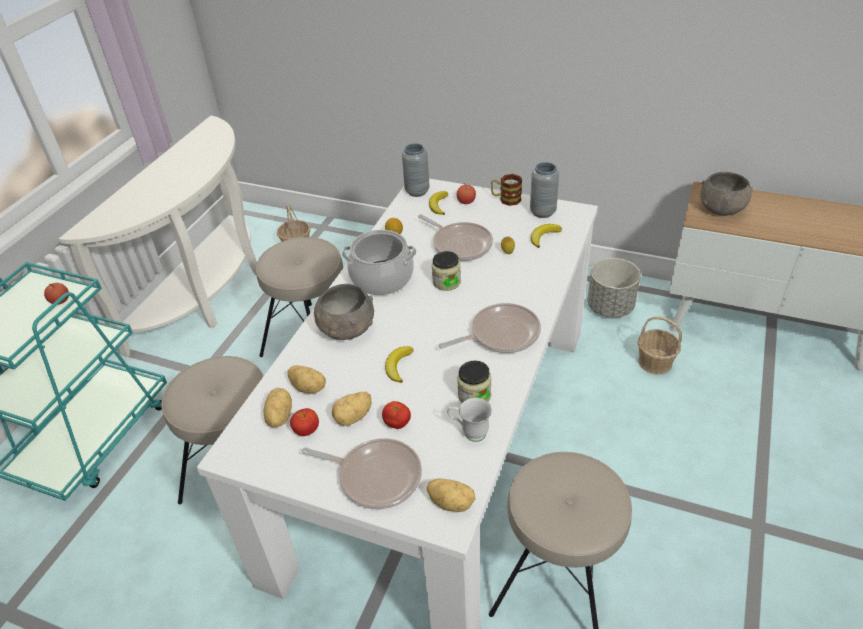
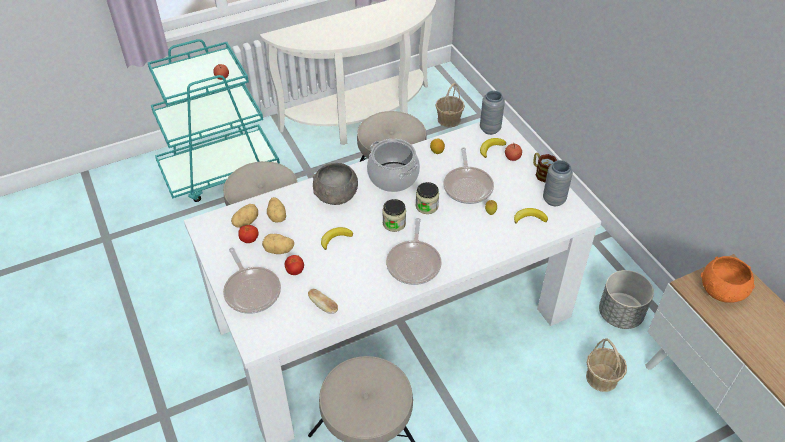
camera: 40 degrees right, 5 degrees up
(452, 502) = (269, 333): potato -> none
(469, 433) = (323, 305): white mug -> bread
(474, 395) = (352, 287): jar -> jar (394, 223)
(500, 334) = (414, 263): frying pan -> frying pan turned 75 degrees clockwise
(722, 208) = (722, 291): grey bowl -> orange bowl

